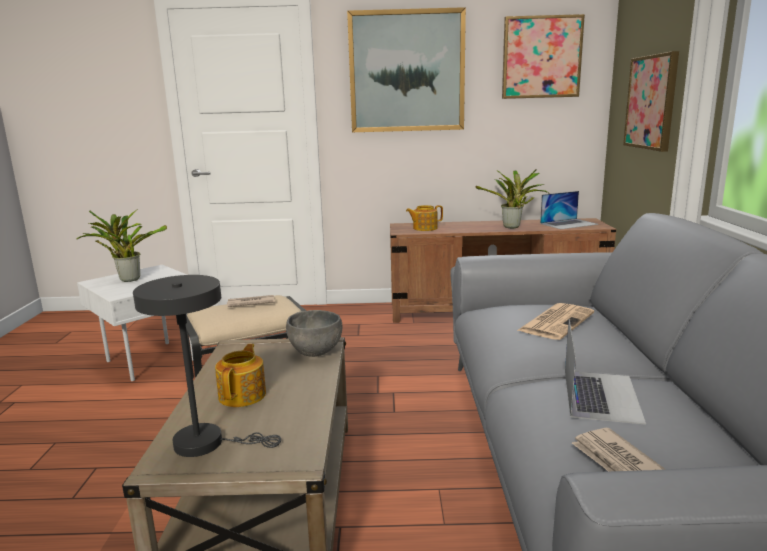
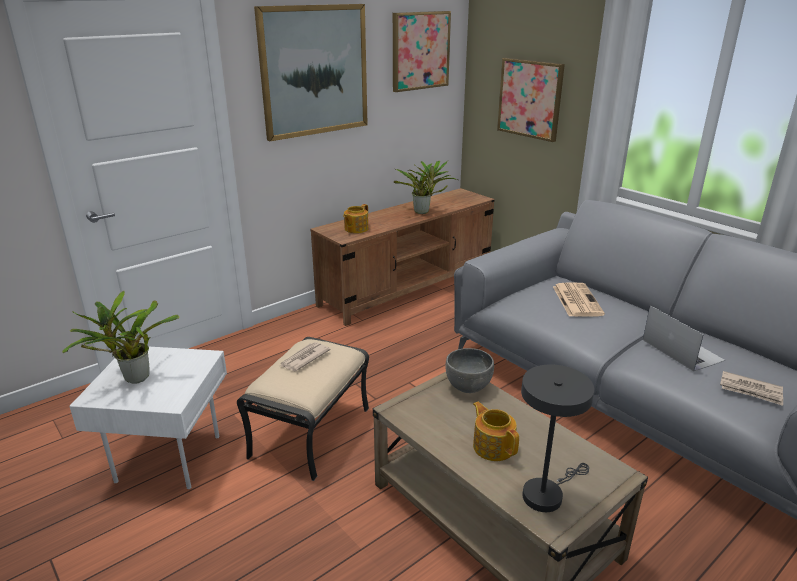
camera: 40 degrees left, 10 degrees up
(569, 224) = (455, 199): laptop -> none

